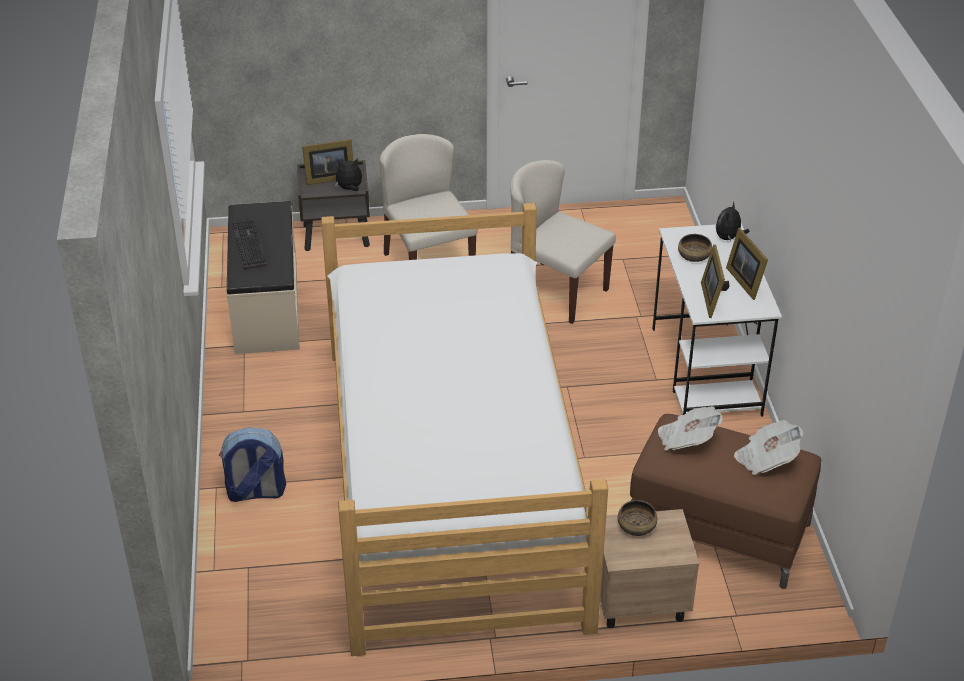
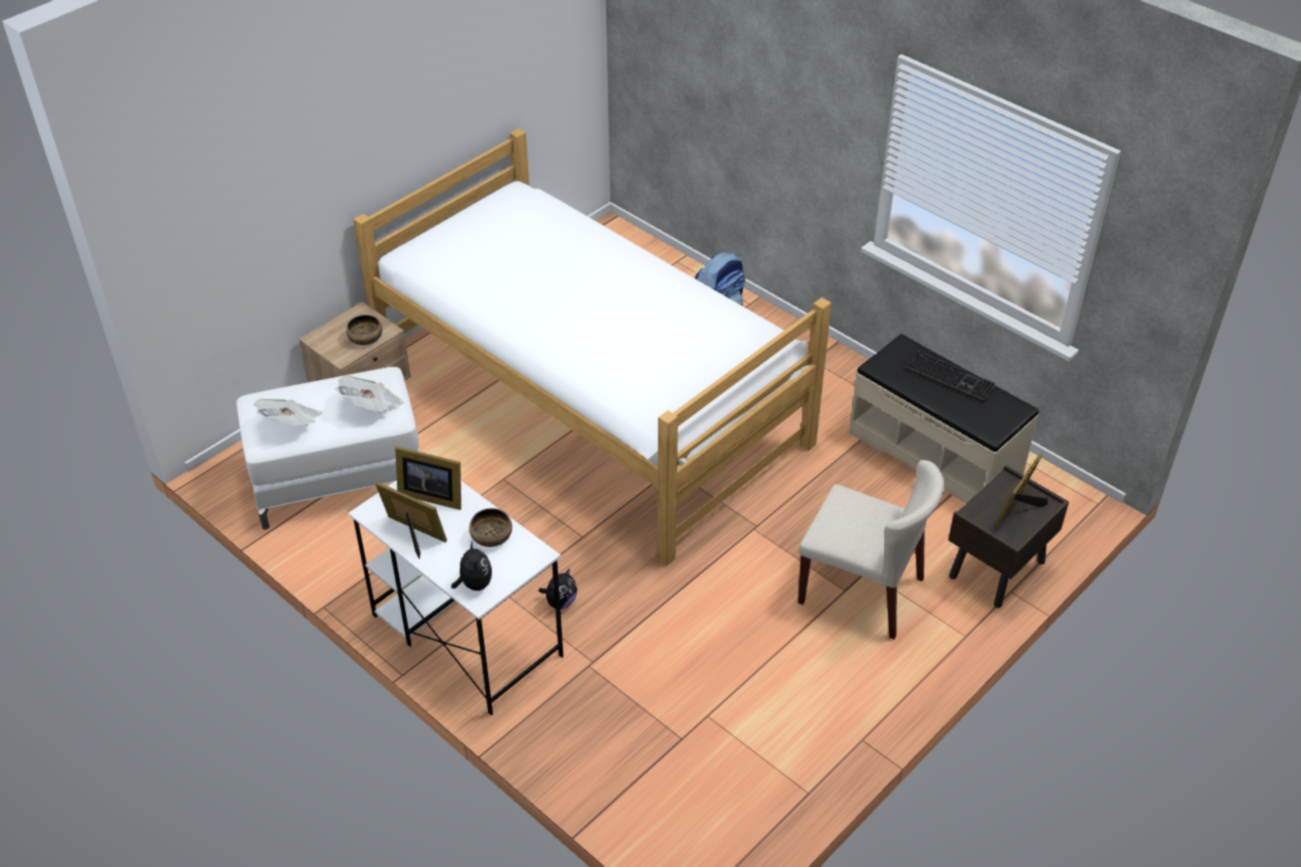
camera: 140 degrees right, 5 degrees up
(349, 189) = (977, 508): plush toy -> plush toy (560, 602)
(555, 292) = (704, 641): beige chair -> none
(713, 298) = (430, 494): picture frame -> picture frame turned 150 degrees clockwise
(717, 531) = (340, 478): brown ottoman -> white ottoman

